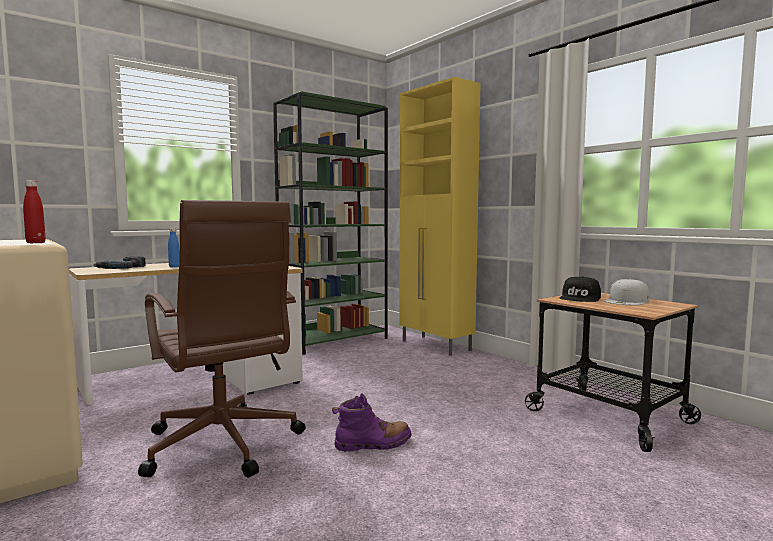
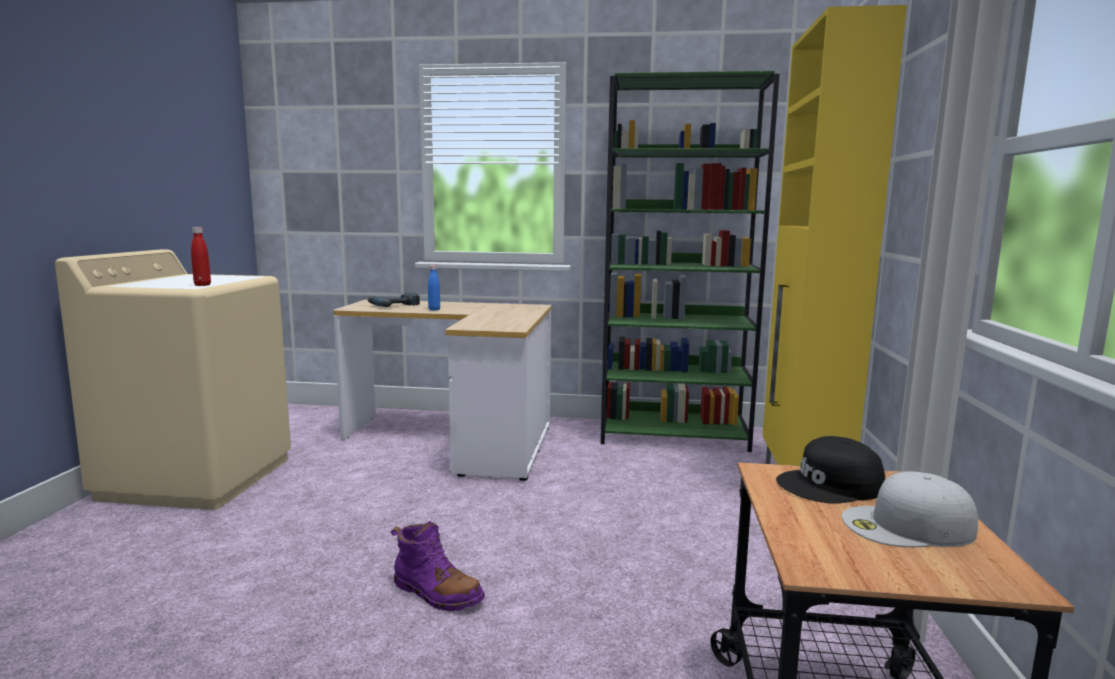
camera: 45 degrees right, 5 degrees up
(223, 446) = (335, 525): brown office chair -> none

